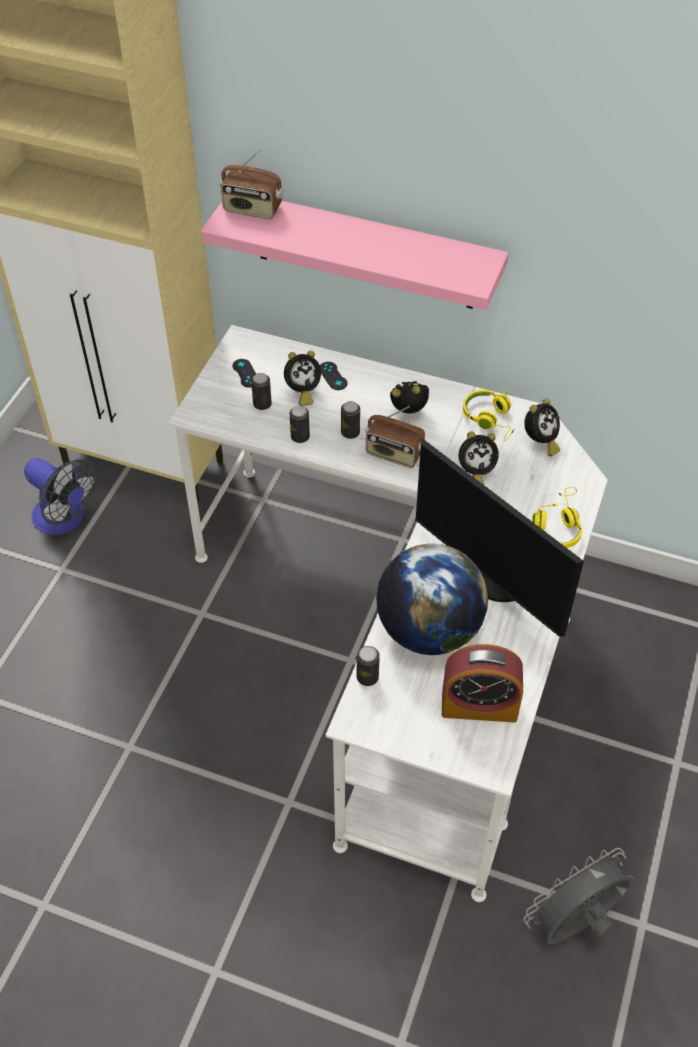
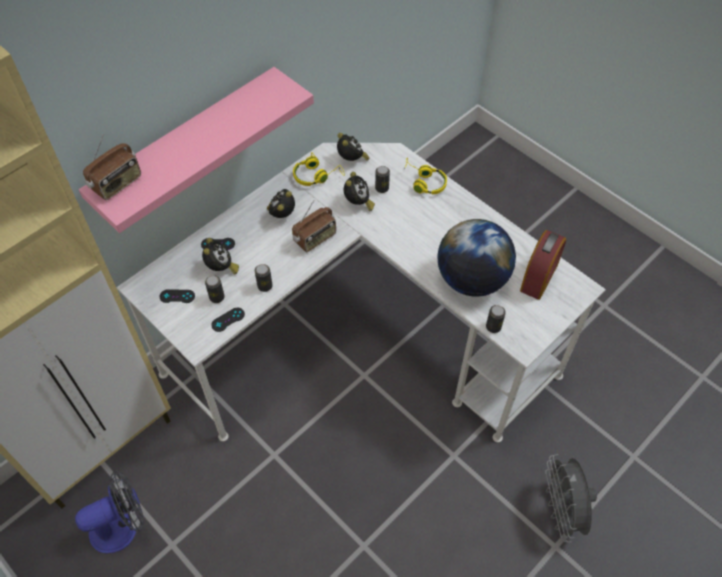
camera: 65 degrees left, 5 degrees up
(238, 425) = (228, 319): none -> black game controller
(350, 433) = (280, 255): can -> can (382, 188)
(496, 579) = (449, 229): monitor -> none
(574, 923) = (592, 336): grey fan -> grey fan (562, 511)

